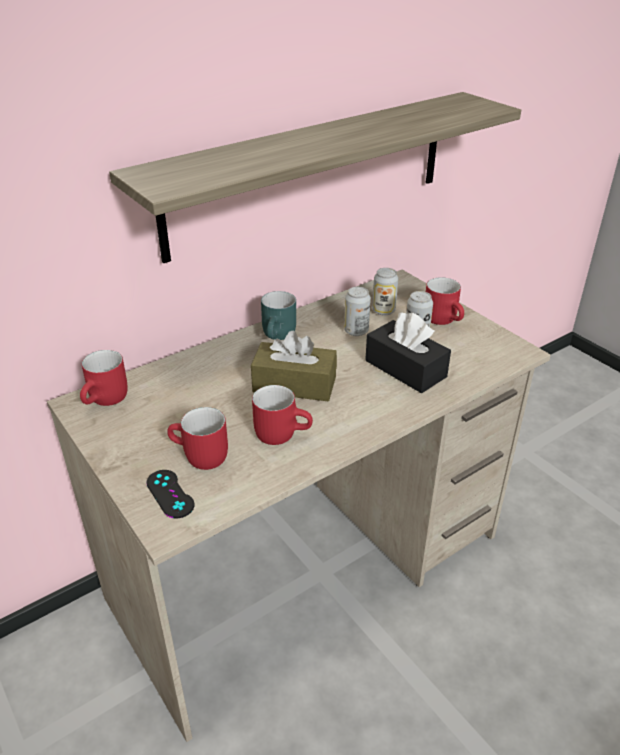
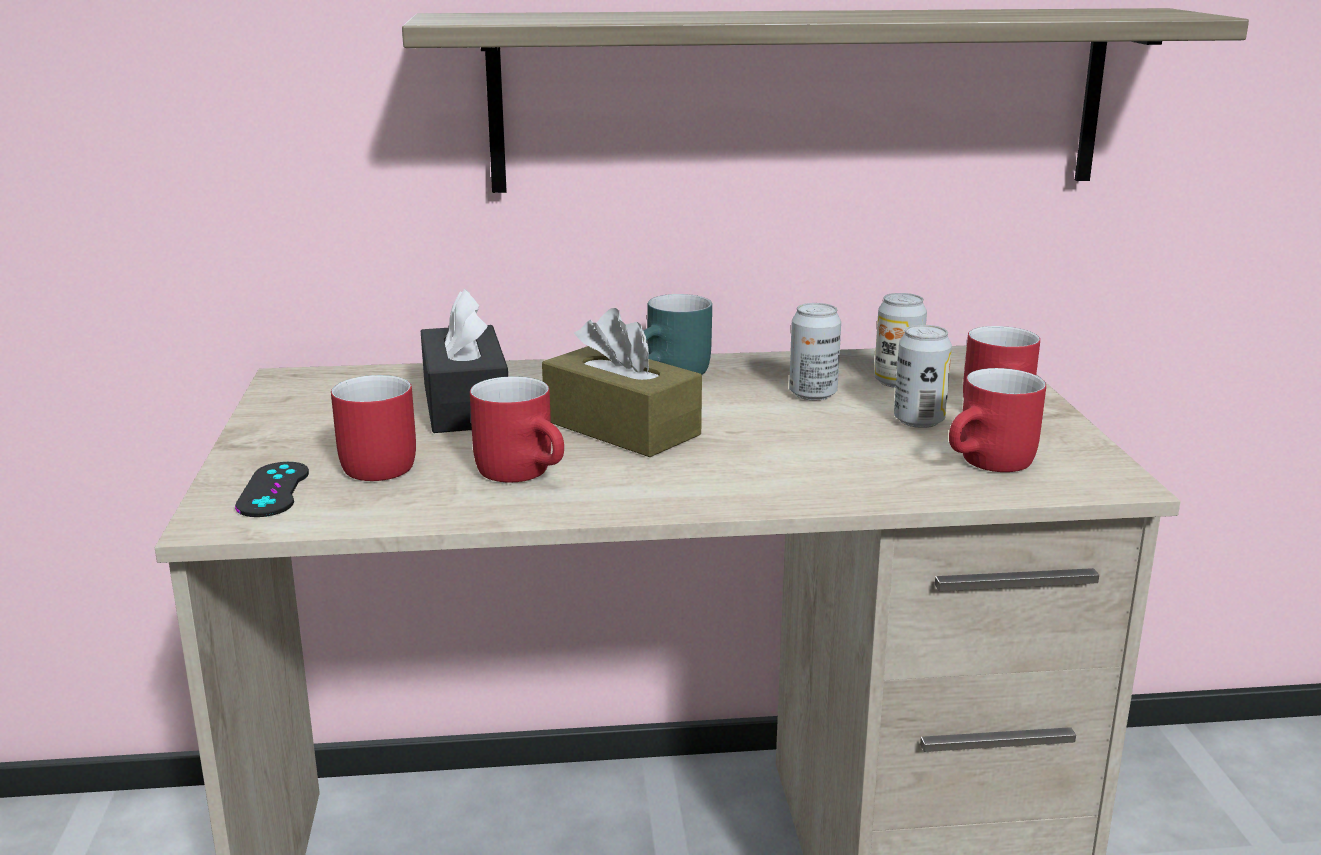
camera: 30 degrees right, 15 degrees down
(107, 400) = (332, 383): red mug -> red mug (992, 464)
(405, 369) = (842, 452): black tissue box -> black tissue box (465, 405)

